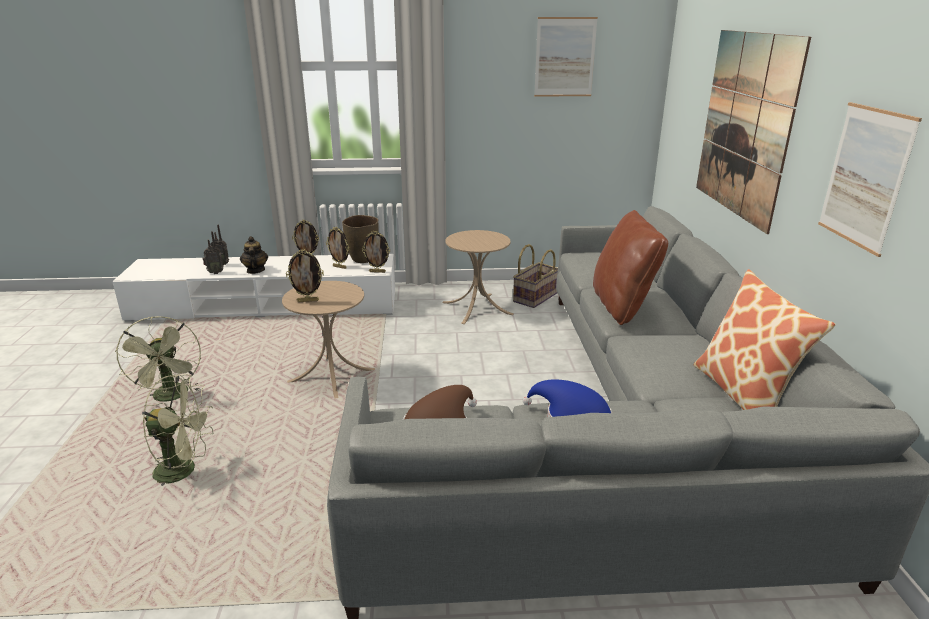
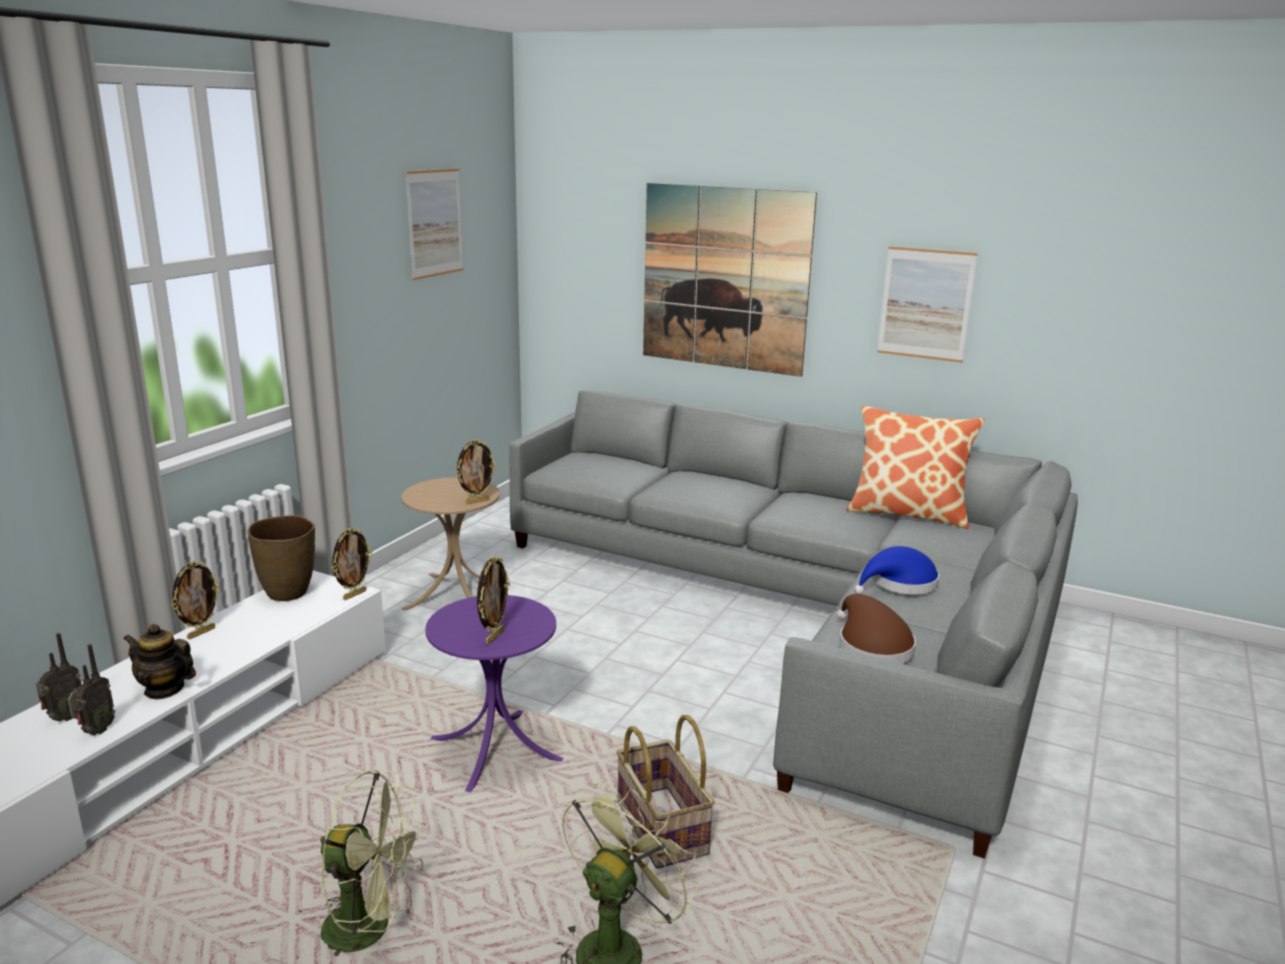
camera: 60 degrees left, 5 degrees down
(332, 376) = (496, 749): beige side table -> purple side table
(340, 267) = (286, 616): picture frame -> picture frame (476, 501)
(535, 297) = (482, 553): basket -> basket (659, 828)
(622, 306) = (703, 496): brown pillow -> none

